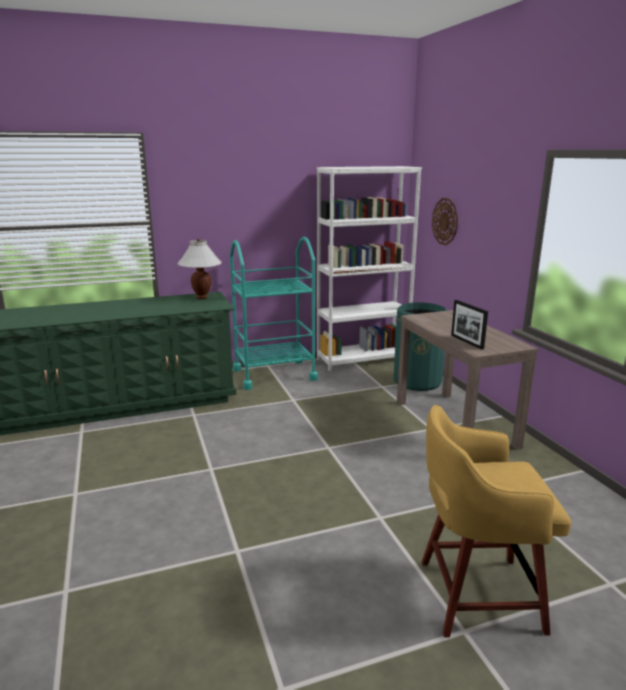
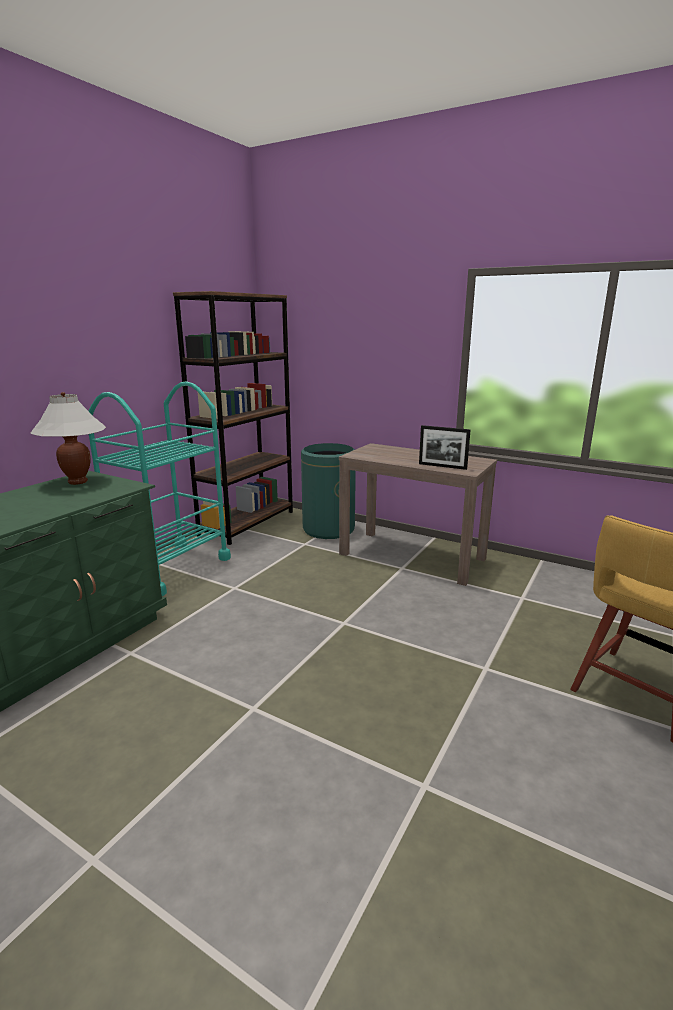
camera: 40 degrees left, 0 degrees up
(363, 359) = (247, 523): white bookcase -> brown bookcase
(445, 221) = (325, 353): wall clock -> none

